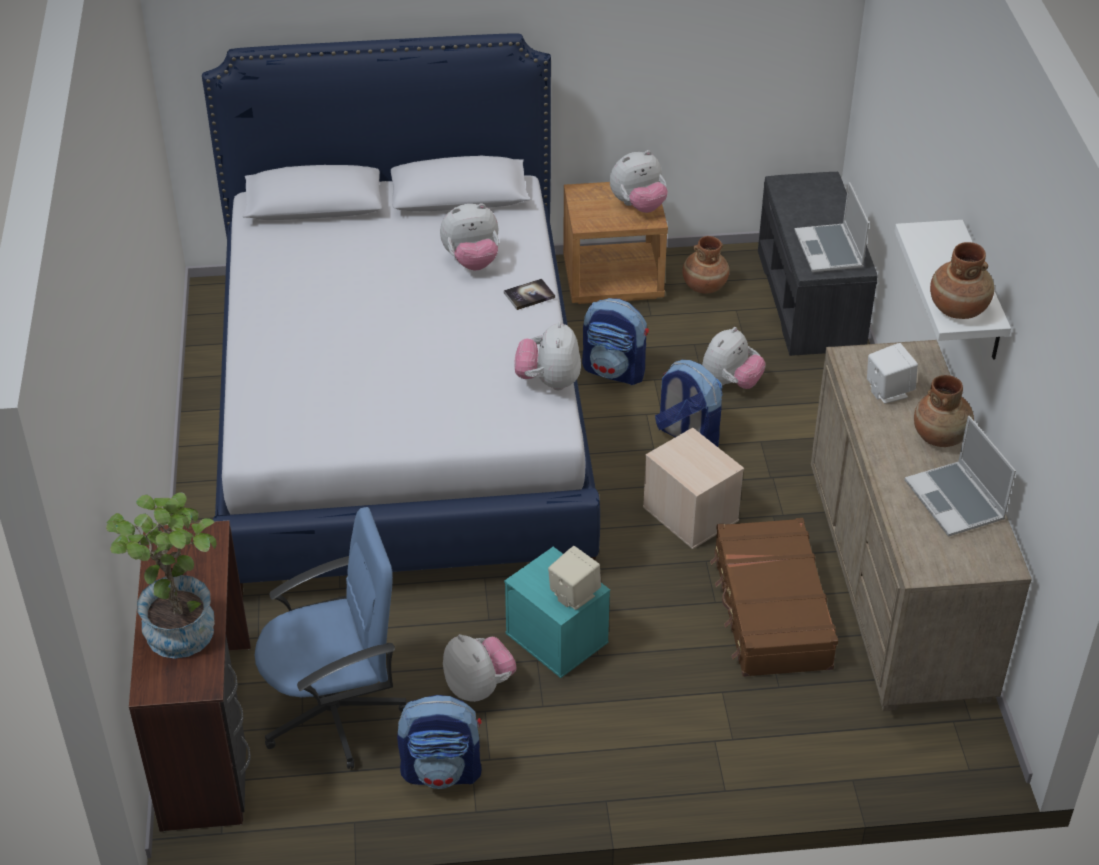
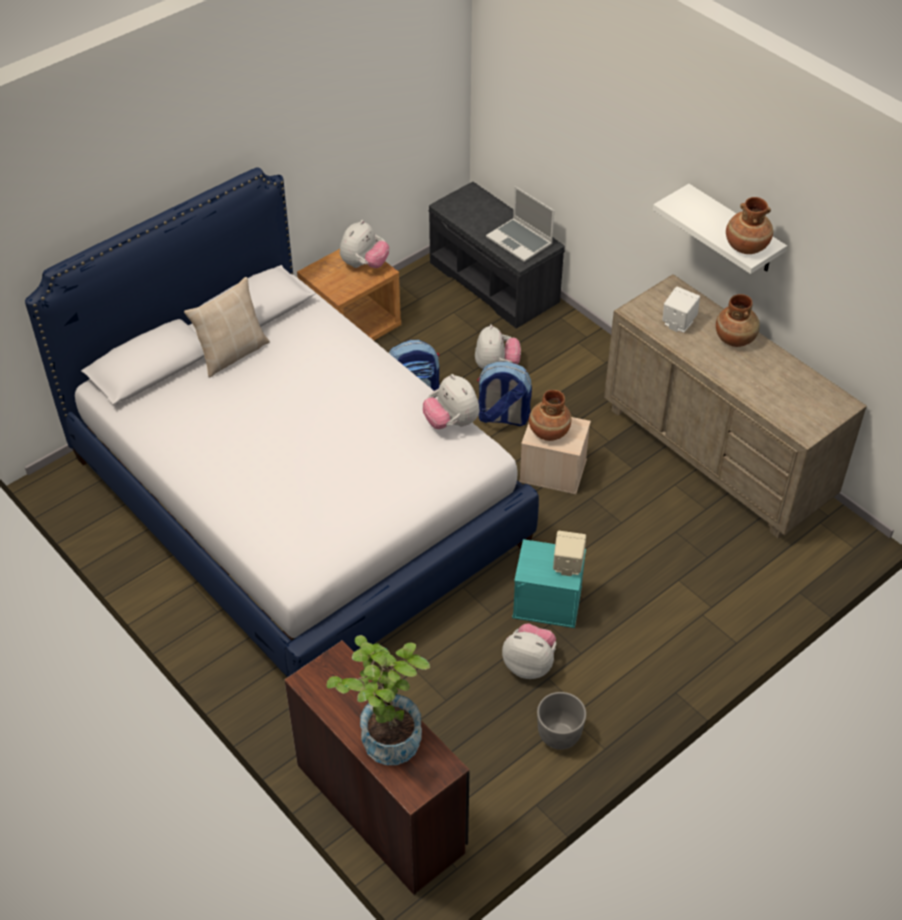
camera: 35 degrees left, 5 degrees up
(335, 712) = (452, 738): blue office chair -> none
(401, 223) = (232, 353): none -> beige pillow
(442, 771) = (559, 735): backpack -> grey planter
(472, 261) = (313, 359): plush toy -> none
(529, 295) = (378, 366): book -> none
(704, 286) = (417, 304): brown vase -> brown vase (548, 432)
(770, 611) = (658, 510): brown suitcase -> none
(956, 501) = (783, 377): laptop -> none

